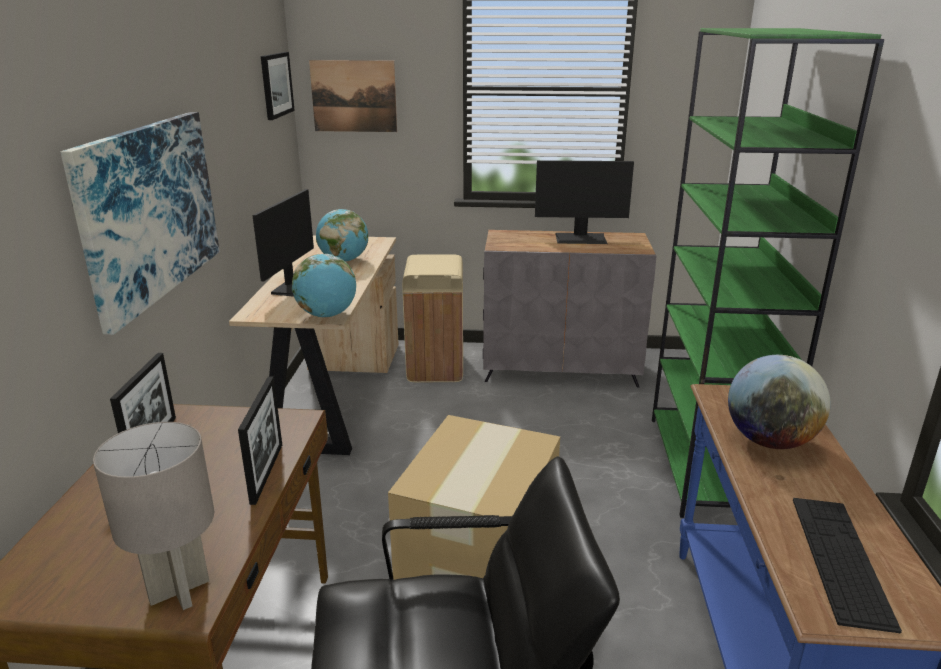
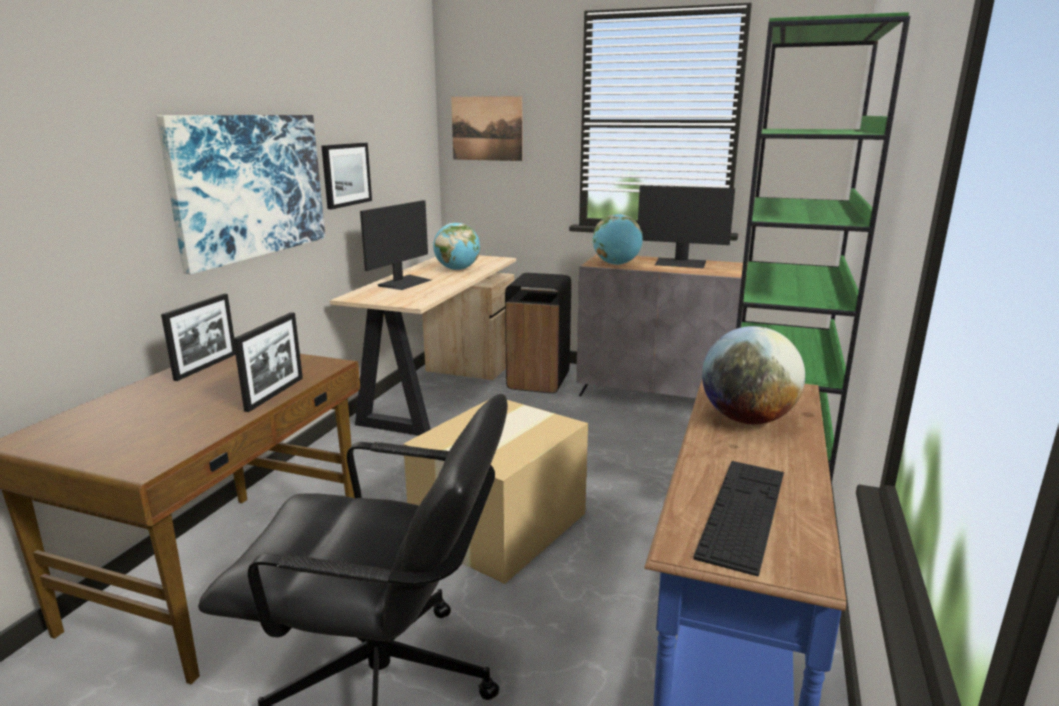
camera: 15 degrees right, 5 degrees down
(180, 591) = (146, 455): grey table lamp -> none
(276, 85) = (415, 114): picture -> picture (346, 174)
(327, 315) = (411, 302): globe -> globe (616, 264)
(436, 368) = (539, 381): beige trash can -> black trash can

